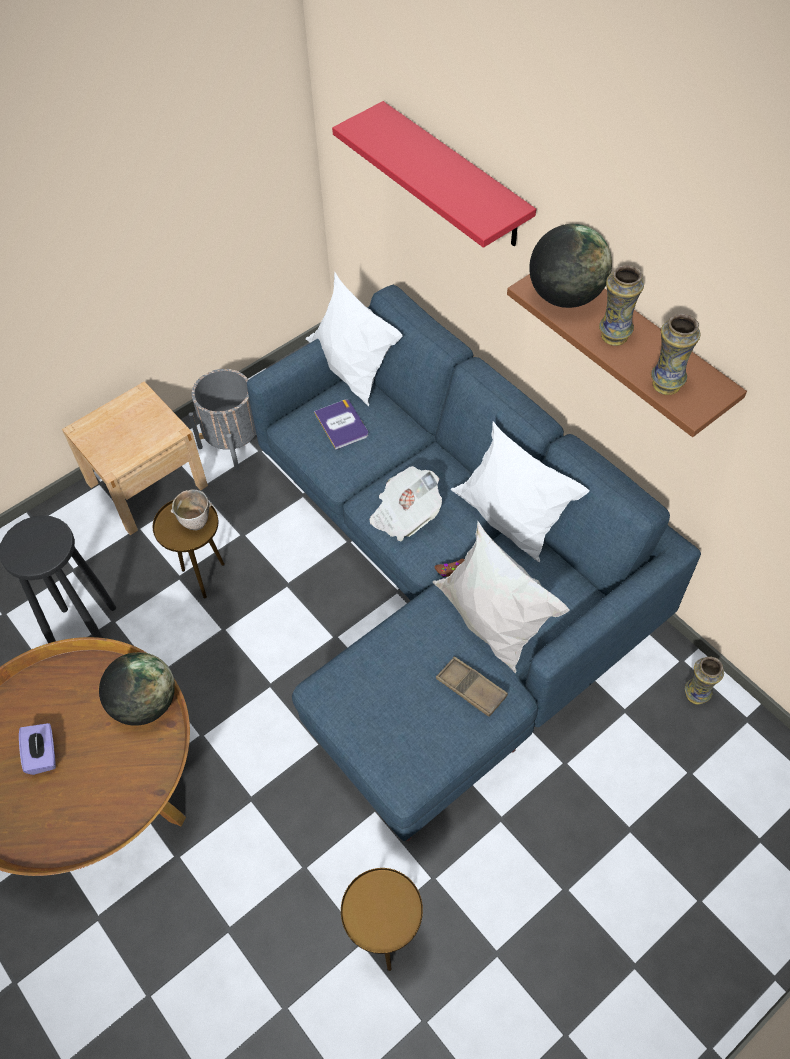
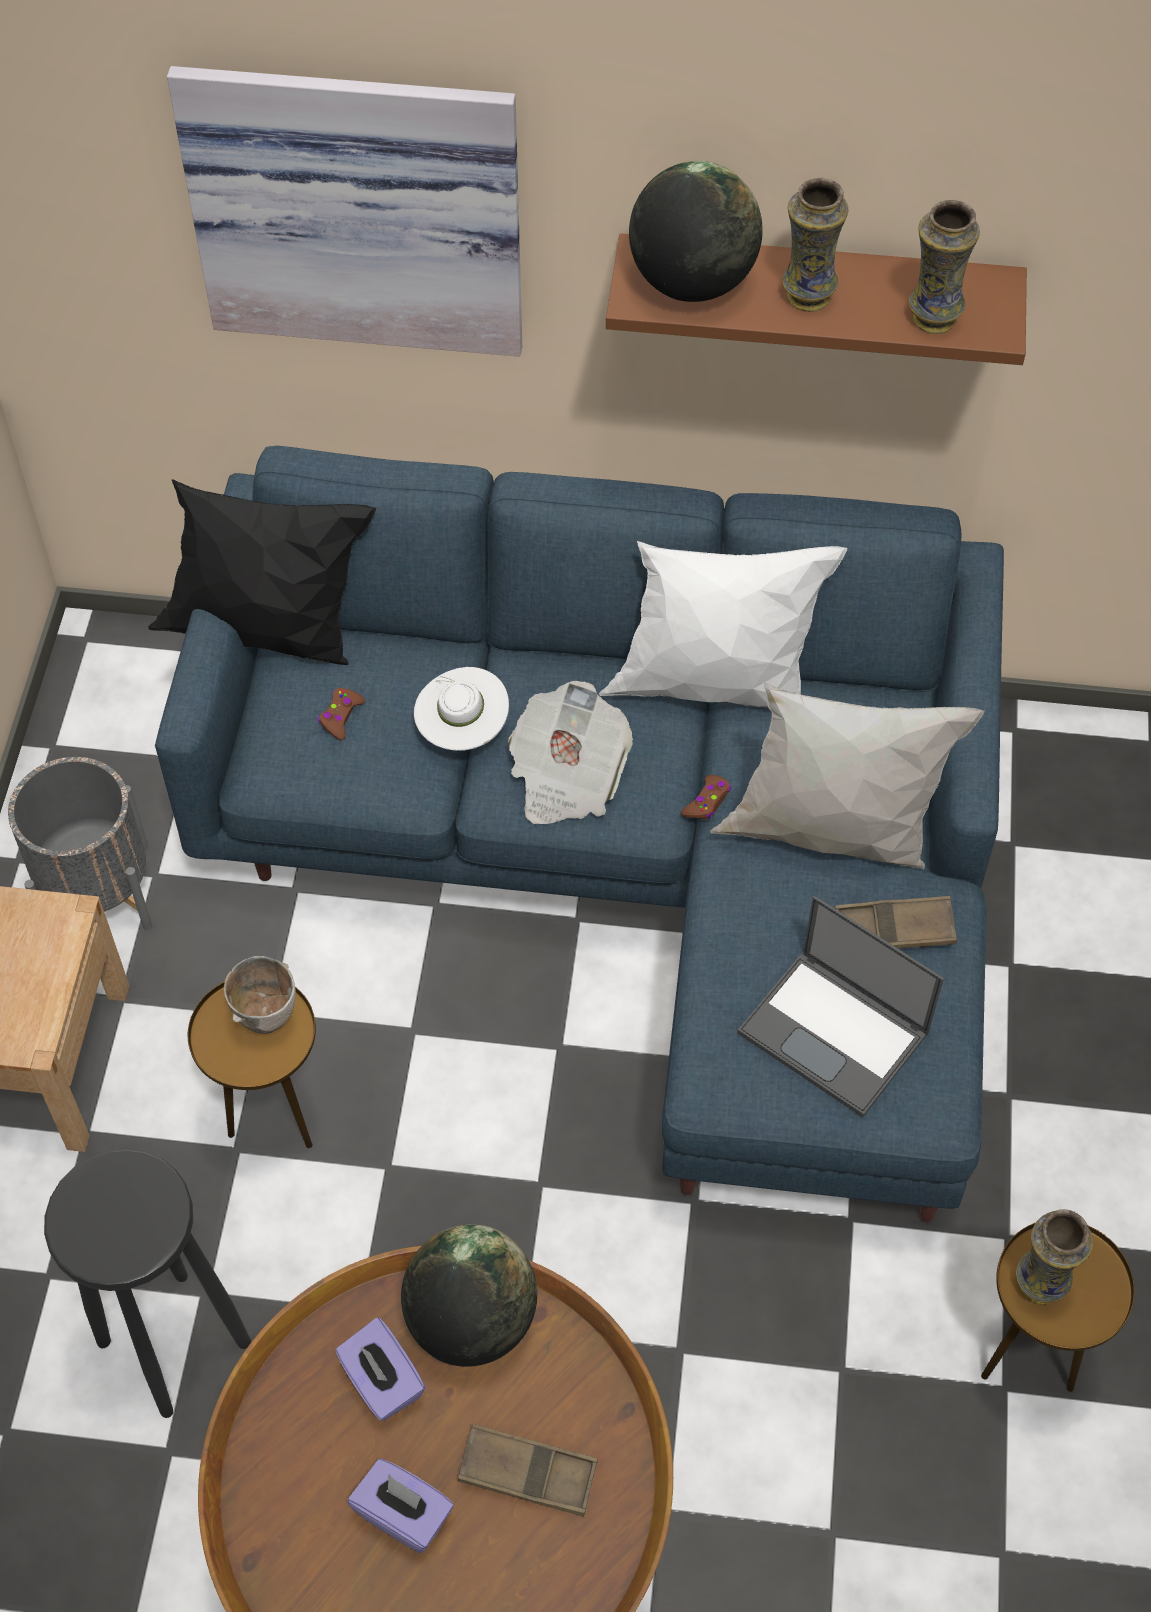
camera: 45 degrees left, 0 degrees up
(90, 698) = (382, 1382): none -> purple tissue box
(99, 781) = (528, 1473): none -> brown tray
(342, 424) = (341, 717): book -> brown game controller
(352, 373) = (269, 633): white pillow -> black pillow
(384, 465) = (462, 730): none -> white hat
(396, 711) = (835, 1033): none -> laptop
(455, 176) = (358, 205): red shelf -> picture
(695, 695) = (1070, 759): vase -> vase (1040, 1285)

